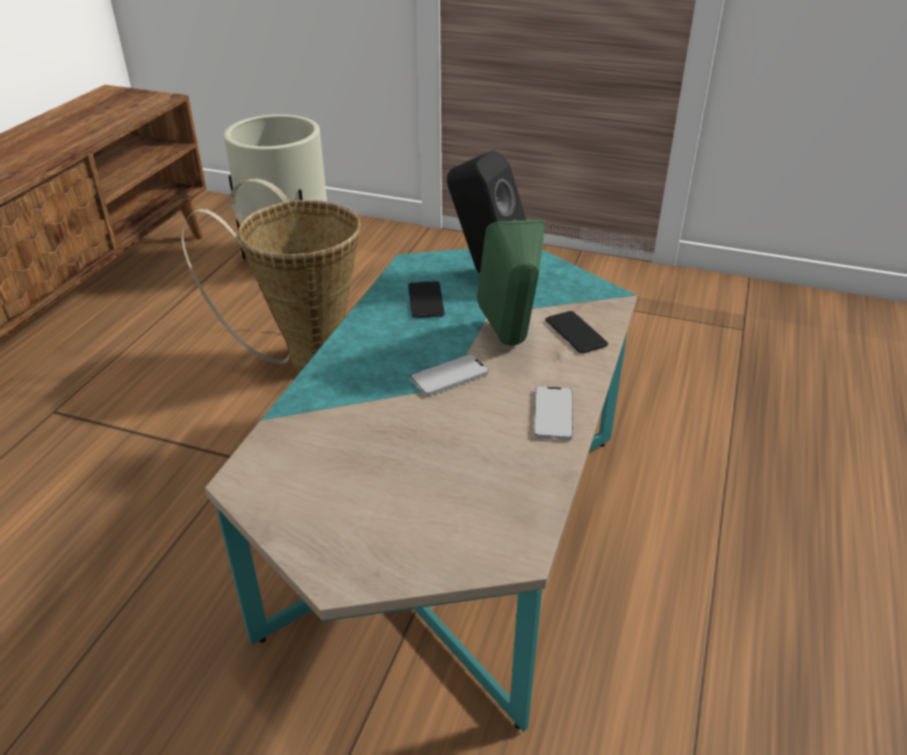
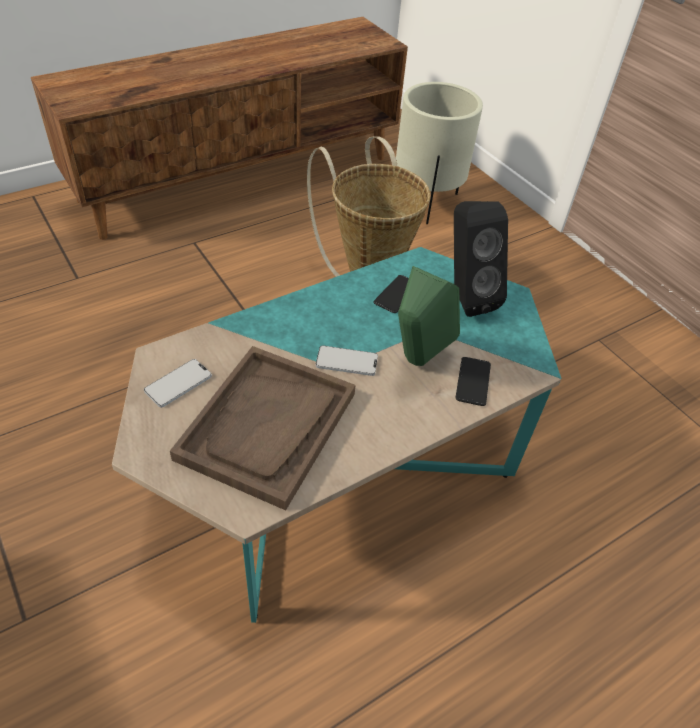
camera: 35 degrees right, 10 degrees up
(444, 471) = (267, 426): none -> brown tray
(553, 414) = (381, 433): phone -> phone (178, 384)

